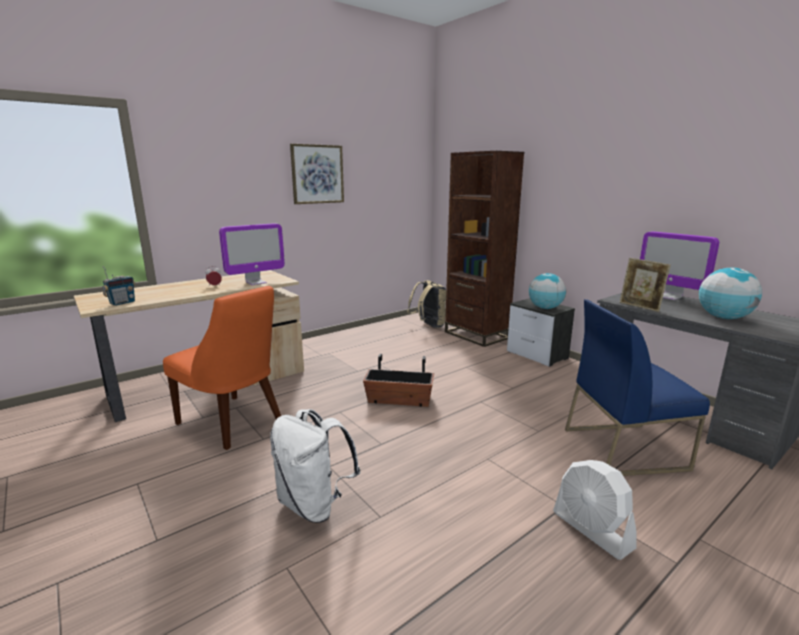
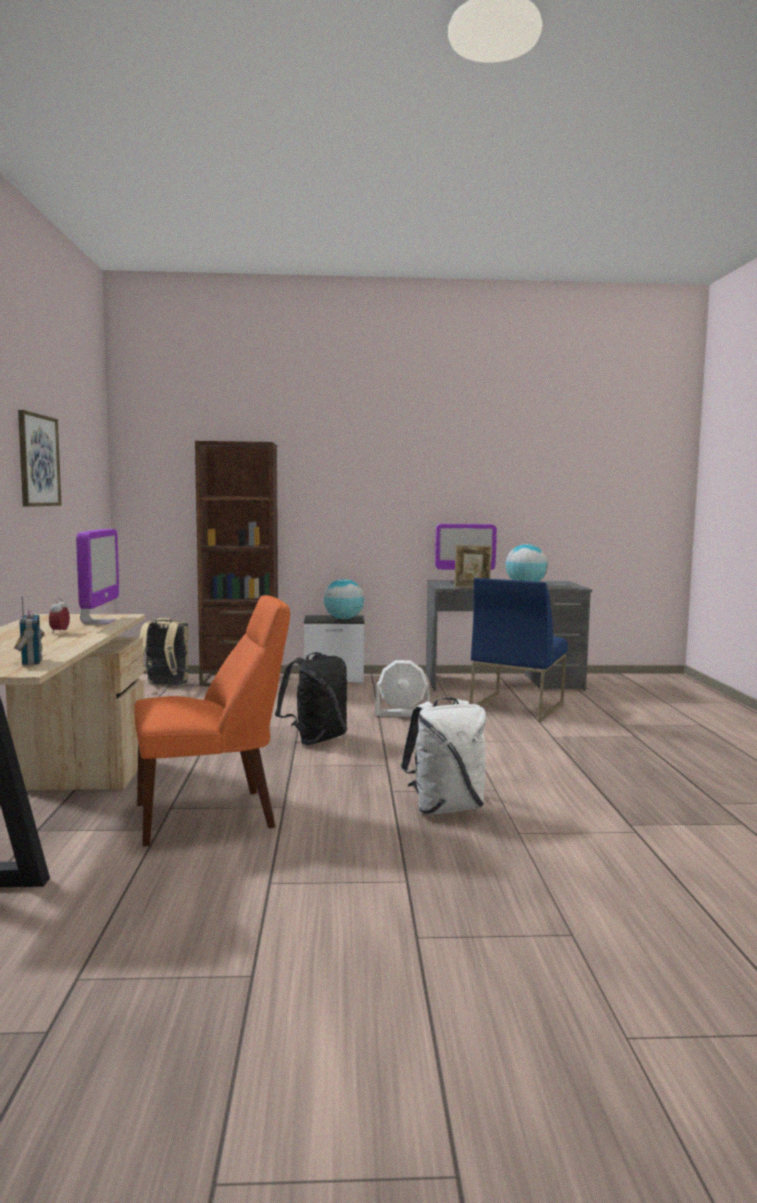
camera: 55 degrees left, 10 degrees down
(399, 400) = (316, 739): planter -> black backpack
(592, 530) = (587, 742): white fan -> white fan (402, 714)

